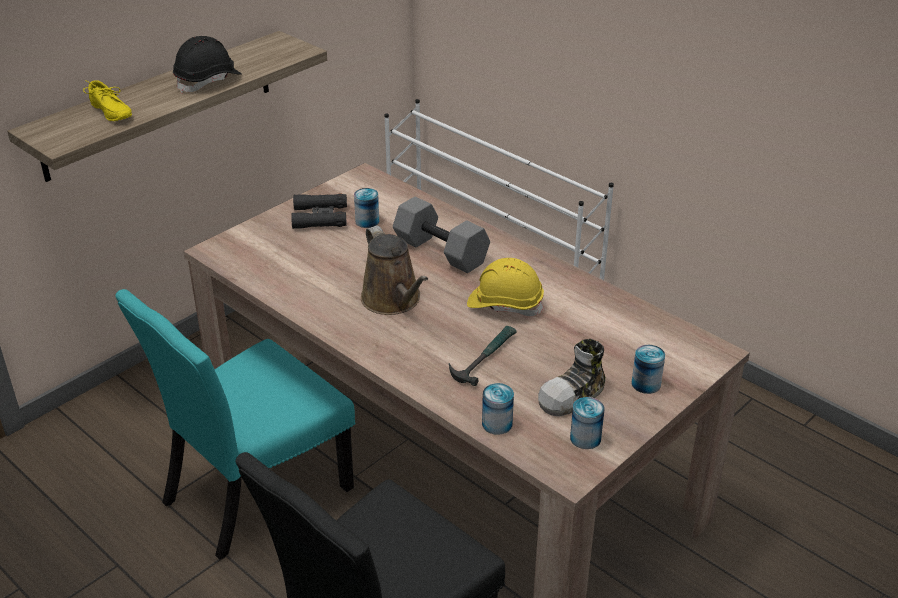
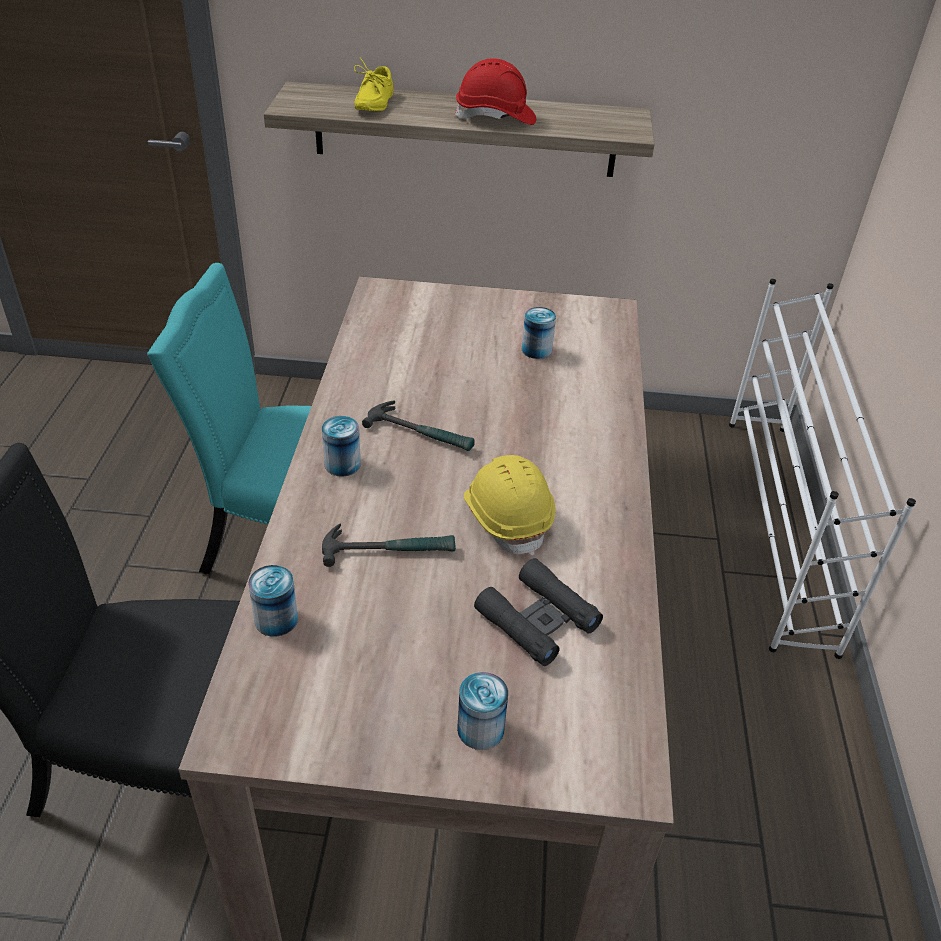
camera: 50 degrees right, 5 degrees up
(208, 81) = (495, 118): black hard hat -> red hard hat
(320, 217) = (505, 319): black binoculars -> black binoculars (537, 619)
(393, 301) = (421, 433): brown watering can -> hammer
(439, 251) = (545, 422): grey dumbbell -> none
(573, 396) = (389, 664): shoe -> none
(585, 438) = (314, 717): can -> can (342, 464)

